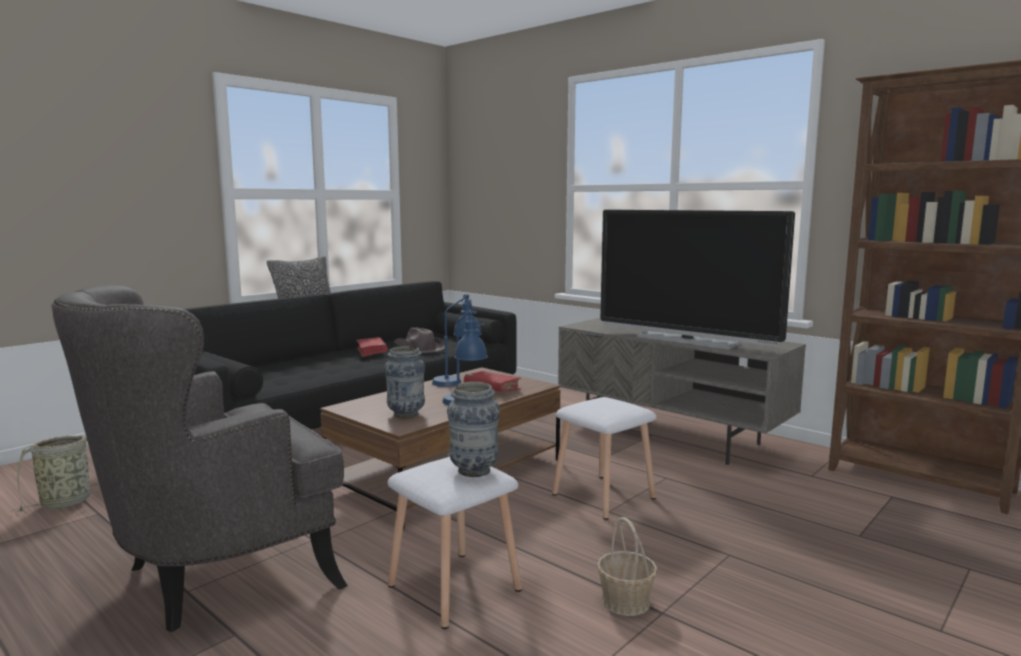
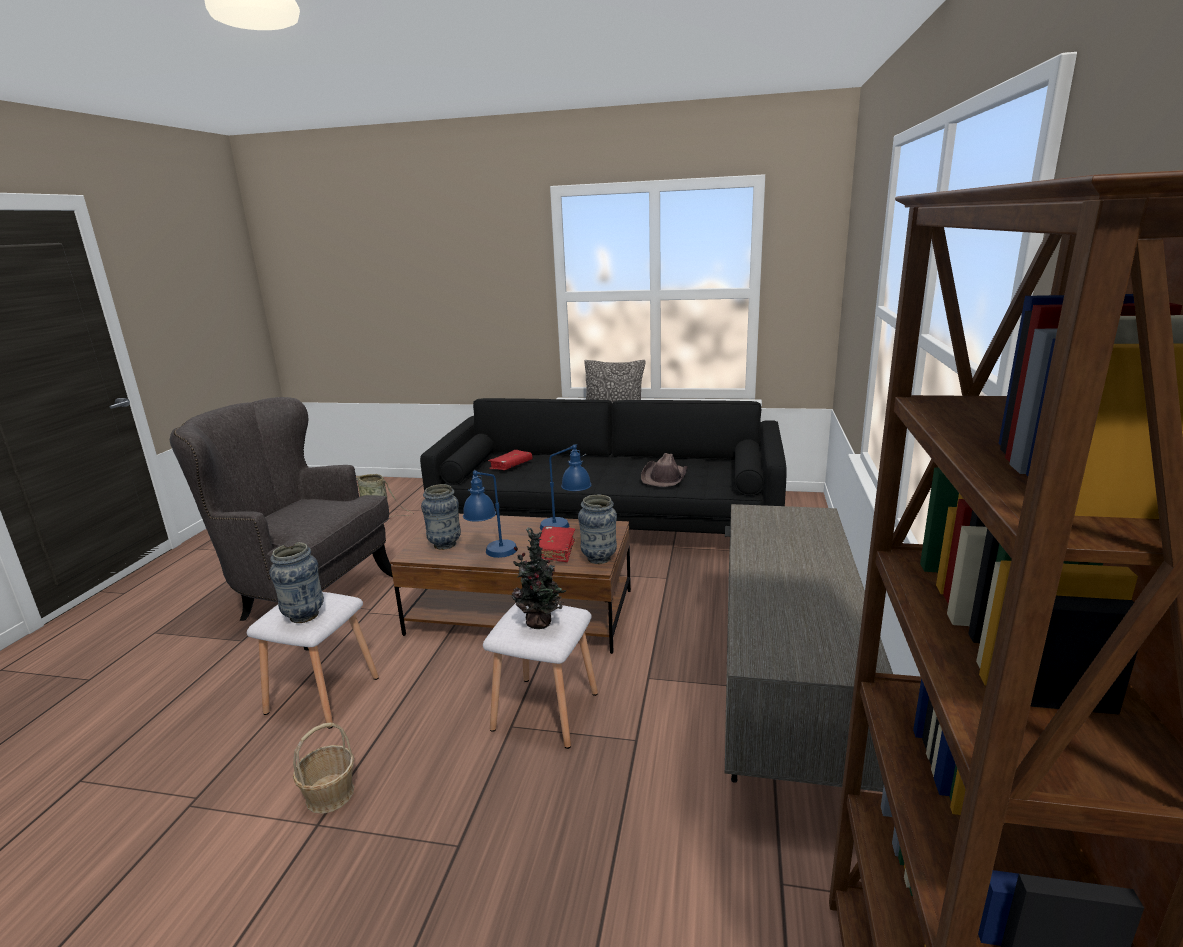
camera: 60 degrees right, 10 degrees up
(371, 352) = (625, 467): red book -> red book (511, 465)
(530, 382) = (599, 558): none -> vase
(614, 405) = (541, 623): none -> potted plant
(687, 340) = (765, 590): television -> none

